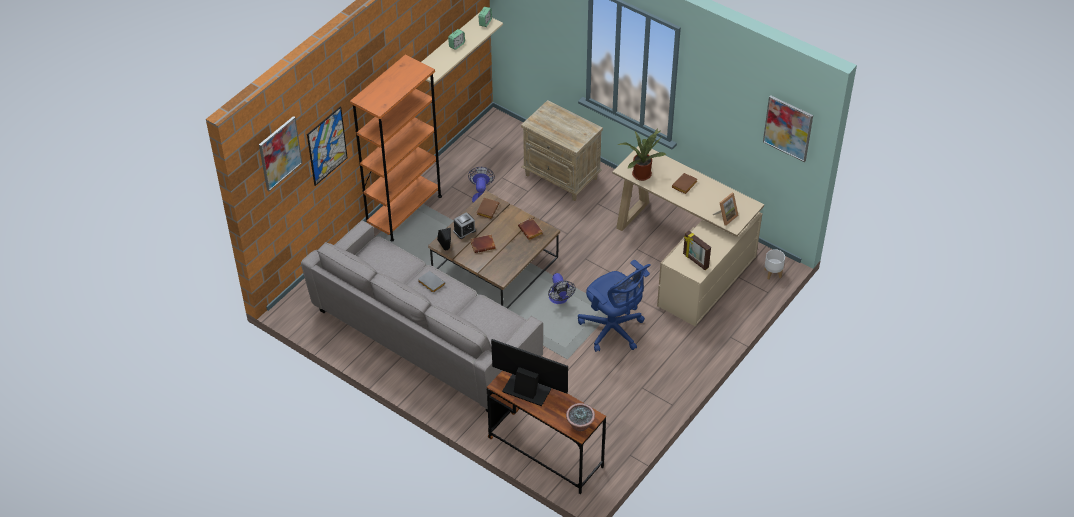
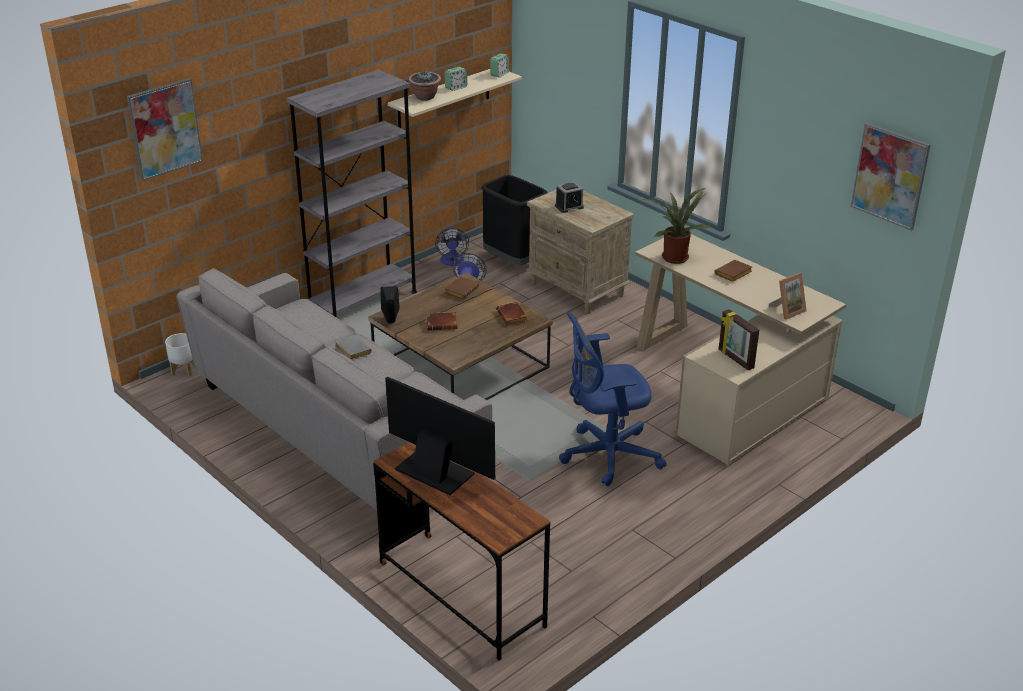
camera: 10 degrees right, 15 degrees down
(327, 146) = (247, 155): picture -> none
(404, 211) = (363, 301): orange bookcase -> grey bookcase
(464, 231) = (422, 308): alarm clock -> alarm clock (569, 207)
(506, 153) = (513, 261): none -> black trash can
(559, 300) = (538, 412): fan -> fan (452, 262)
(580, 425) = (504, 528): potted plant -> potted plant (425, 97)
(613, 330) = (605, 455): blue office chair -> blue office chair turned 105 degrees clockwise
(772, 273) = (851, 418): white planter -> white planter (183, 370)

